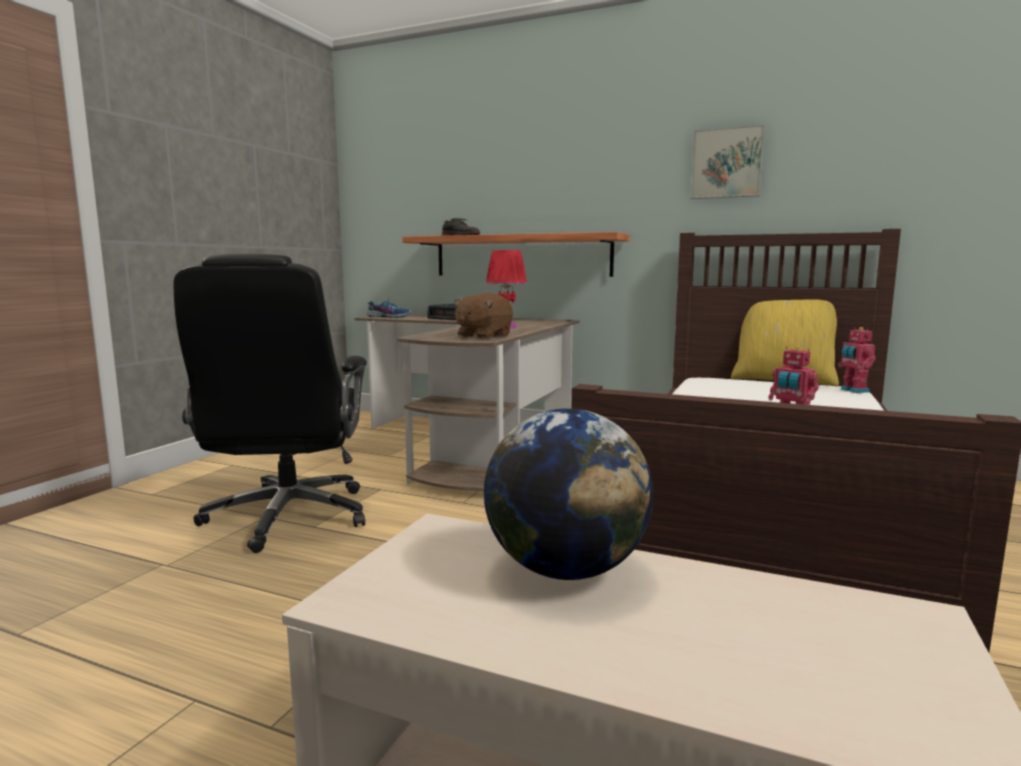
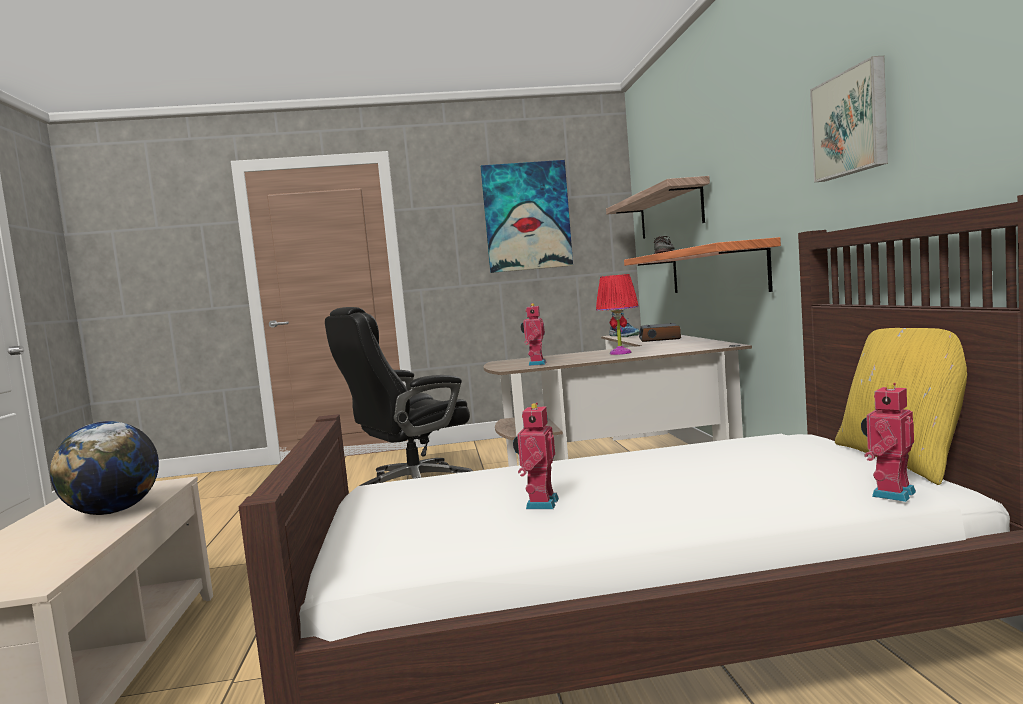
camera: 60 degrees right, 5 degrees down
(251, 165) = (527, 216): none -> picture
(434, 195) = (669, 212): none -> shelf
(483, 336) = (535, 364): brown plush toy -> toy robot

